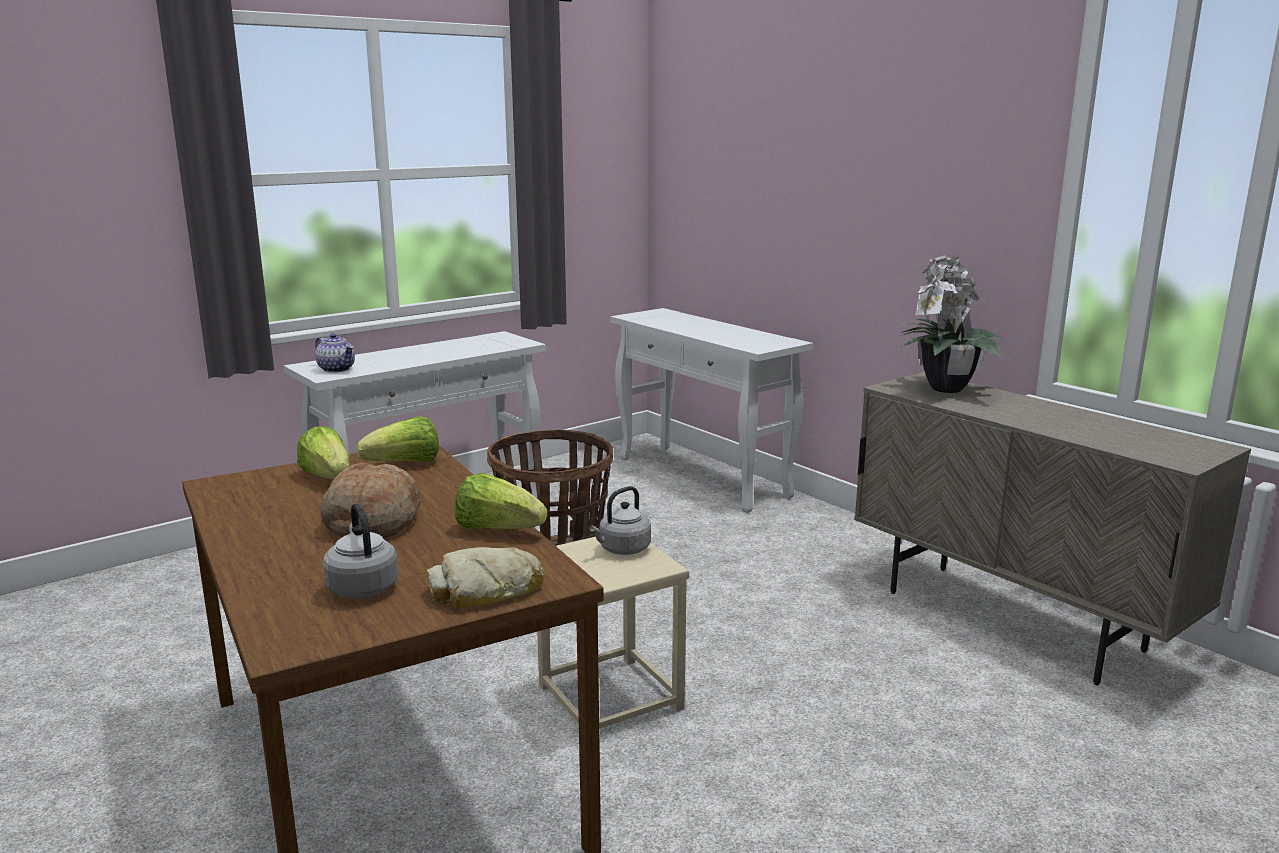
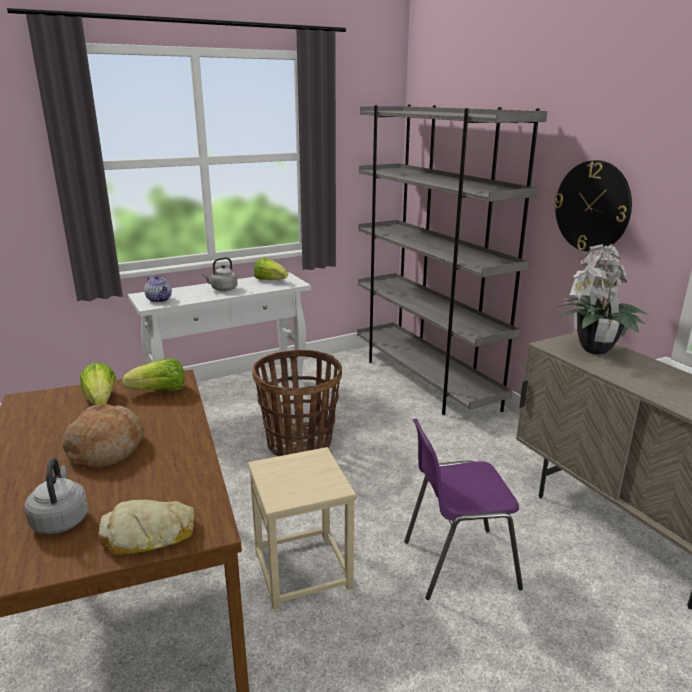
camera: 10 degrees right, 5 degrees up
(498, 529) = (191, 466): lettuce -> lettuce (270, 280)
(622, 549) = (313, 468): grey kettle -> grey kettle (223, 289)
(704, 477) = (425, 380): white console table -> grey bookcase
(808, 670) = (456, 563): none -> purple chair
(921, 216) = (592, 206): none -> wall clock

